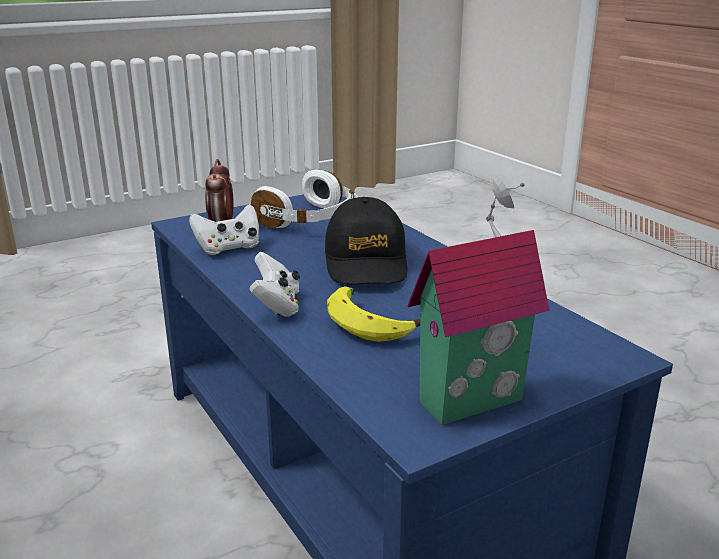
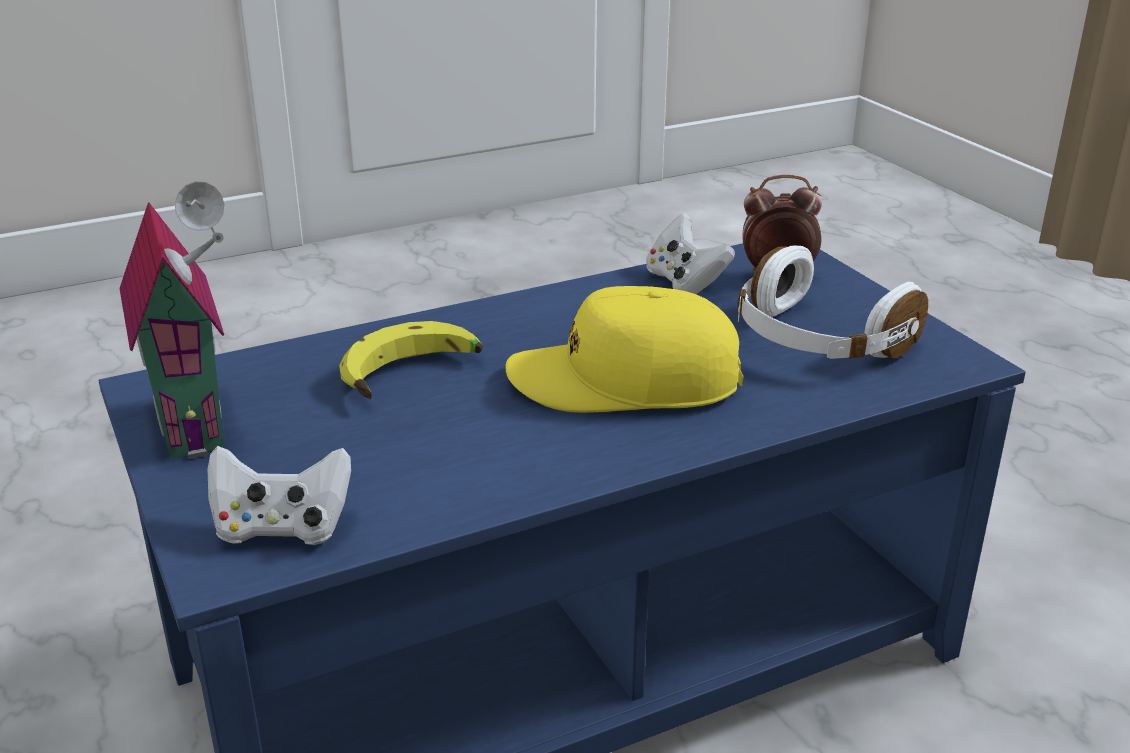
camera: 95 degrees right, 5 degrees up
(277, 306) = (483, 316): white game controller -> white game controller (282, 528)
(366, 262) = (624, 381): black cap -> yellow cap

